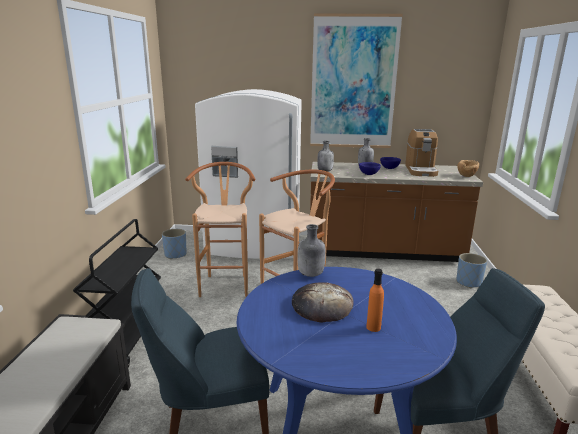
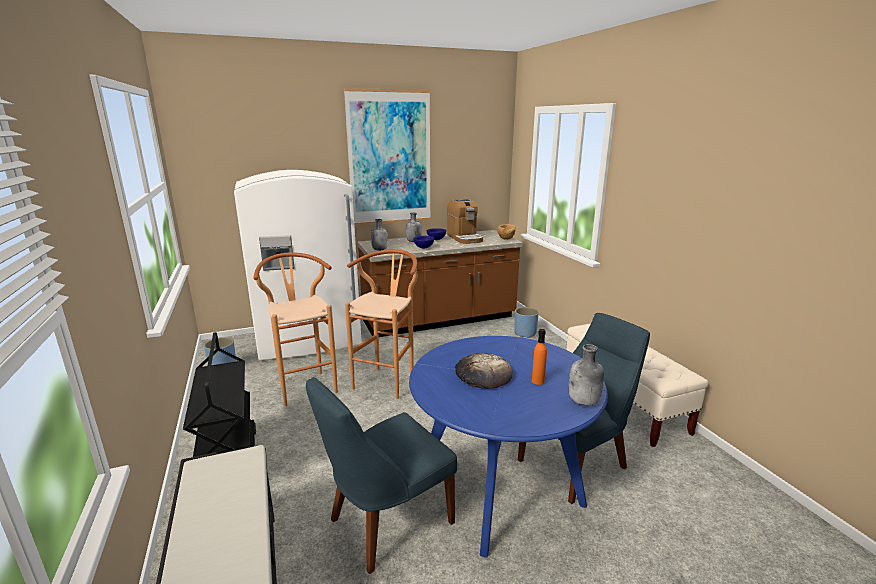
camera: 25 degrees left, 0 degrees up
(310, 274) = (448, 350): grey bottle -> grey bottle (583, 402)

